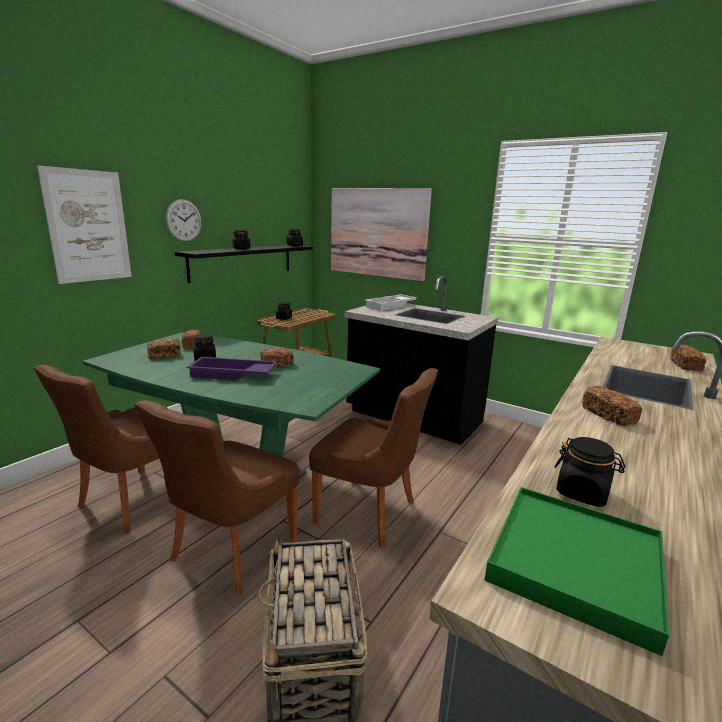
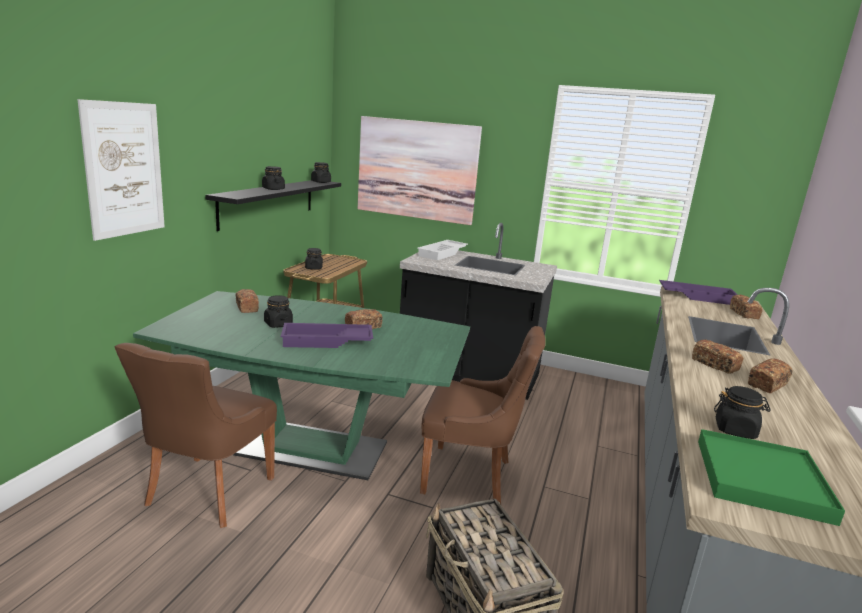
camera: 15 degrees left, 0 degrees up
(164, 355) = (227, 322): bread -> bread (767, 385)
(184, 220) = (215, 157): wall clock -> none
(230, 552) = (351, 531): brown chair -> none
(636, 347) = (696, 296): none -> purple tray

